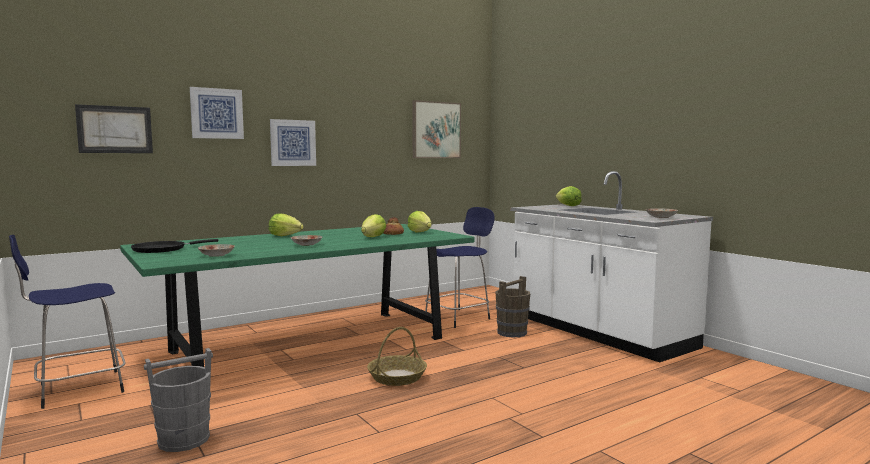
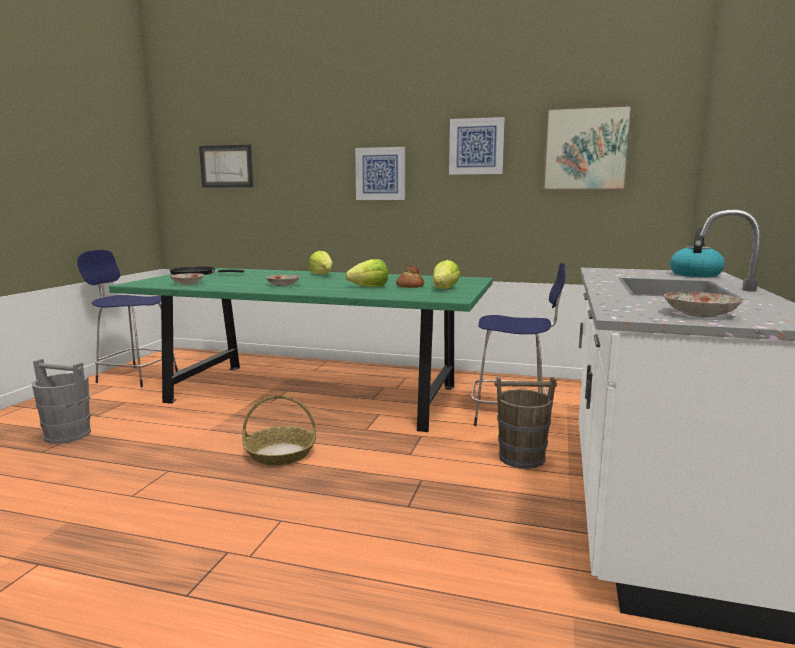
camera: 50 degrees right, 5 degrees up
(216, 113) = (305, 146): picture -> picture (476, 146)
(568, 205) = (695, 274): lettuce -> kettle

